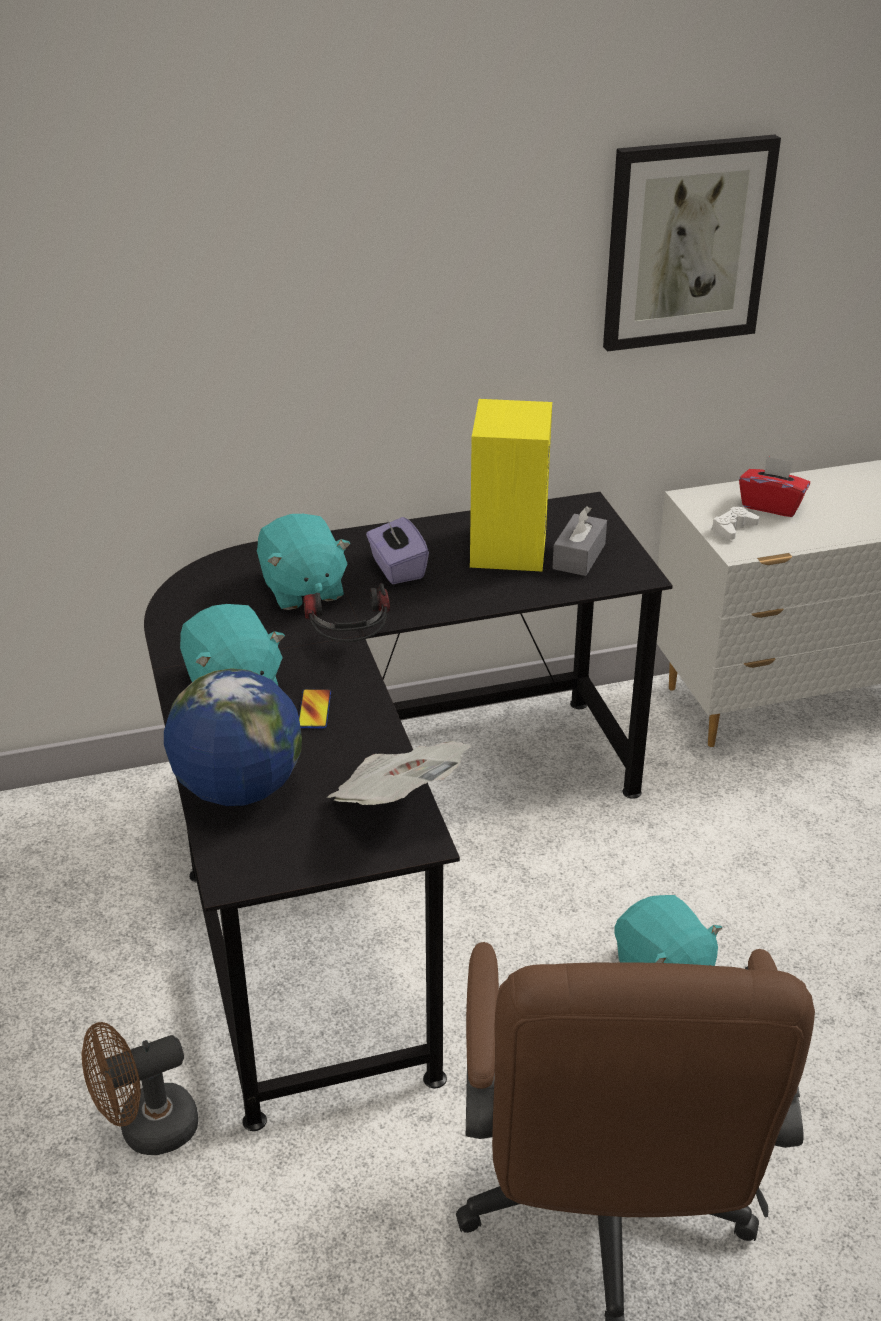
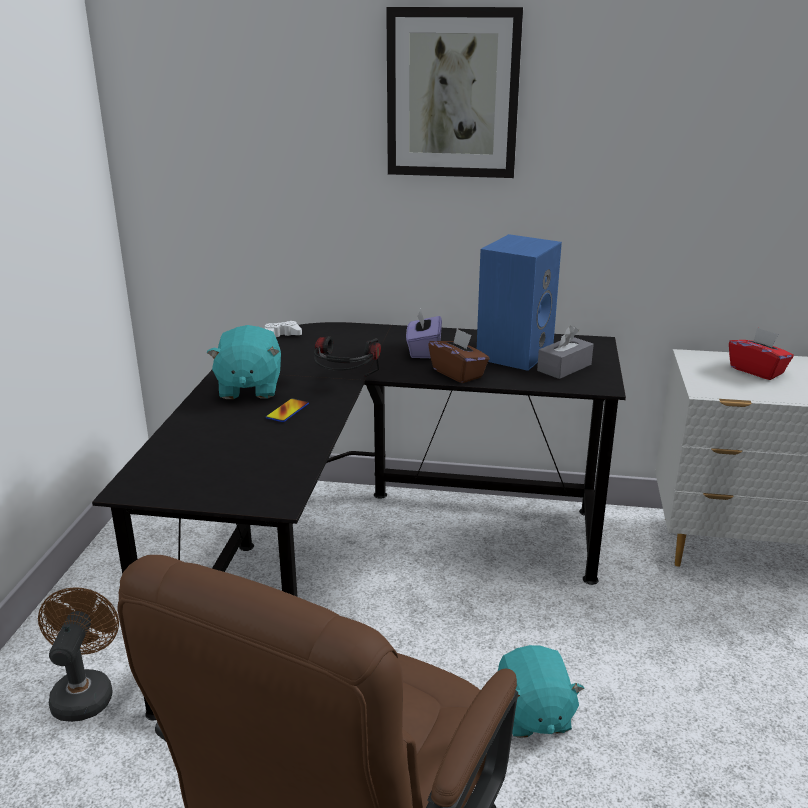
camera: 25 degrees right, 10 degrees down
(146, 1130) = (85, 692): brown fan -> brown fan turned 90 degrees clockwise
(238, 790) = (189, 442): globe -> none
(302, 589) = (348, 349): turquoise plush toy -> none
(398, 800) = (289, 474): newspaper -> none
(467, 596) = (458, 373): none -> brown tissue box
(506, 546) = (514, 353): yellow speaker -> blue speaker
(686, 243) = (702, 138): picture -> picture (452, 94)
(733, 529) = (712, 378): white game controller -> white game controller (282, 335)

